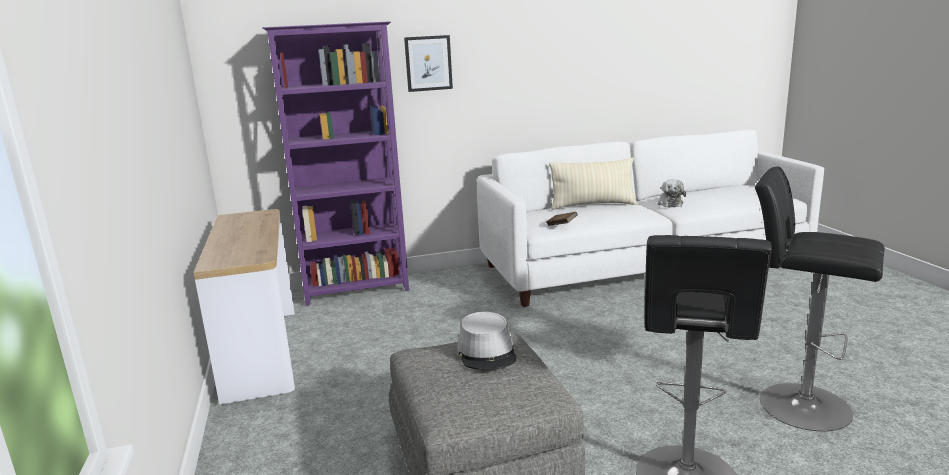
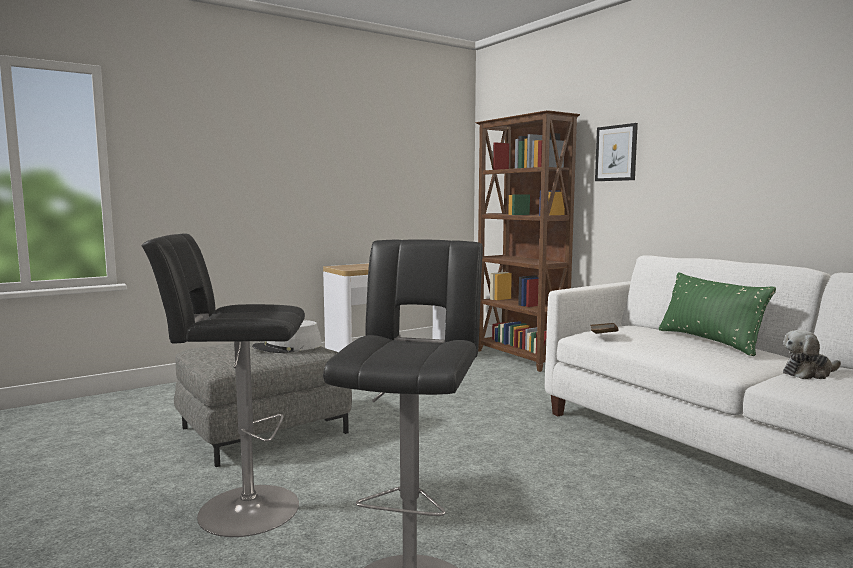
camera: 70 degrees right, 10 degrees down
(357, 290) = (520, 358): purple bookcase -> brown bookcase
(592, 205) = (709, 341): beige pillow -> green pillow

